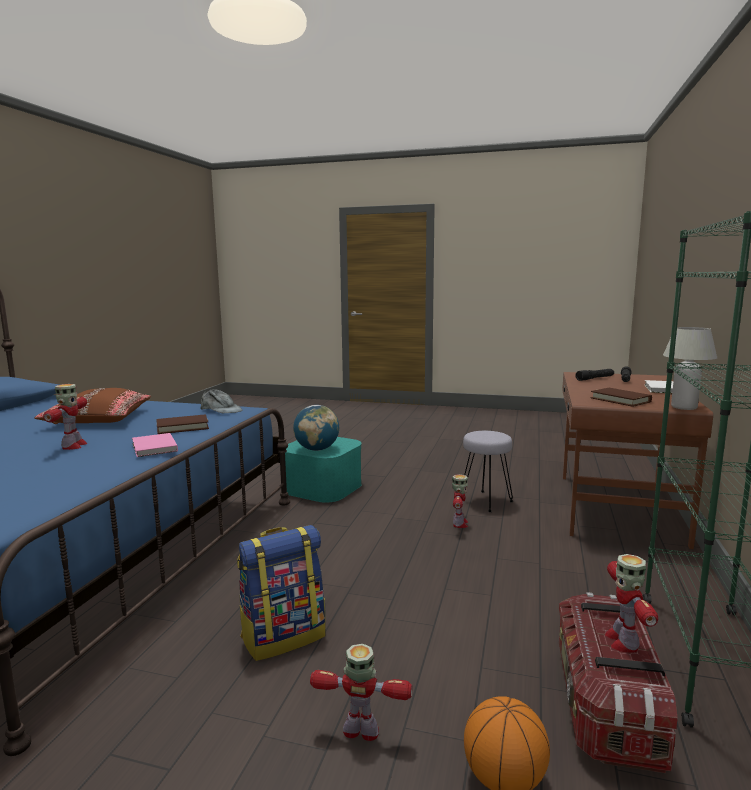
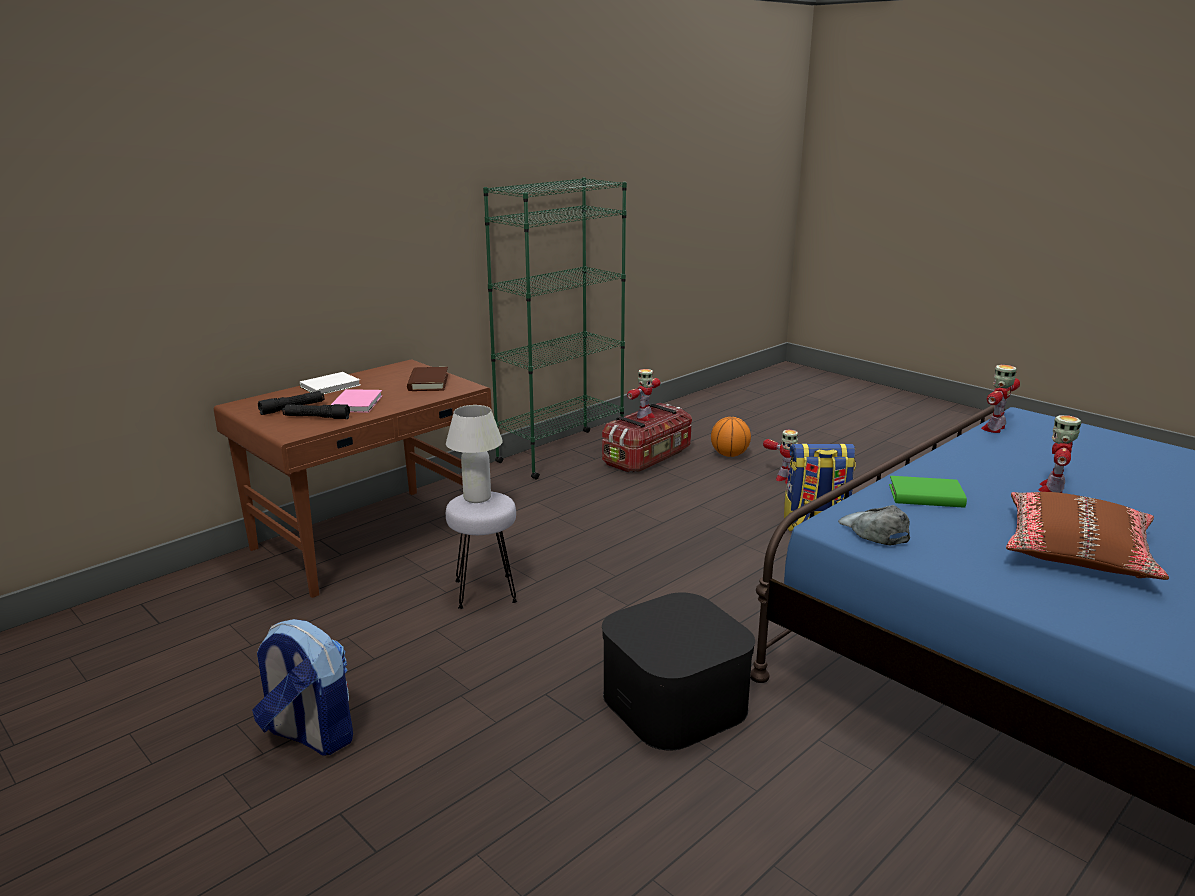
camera: 150 degrees left, 10 degrees up
(153, 448) = (947, 460): pink book -> pink book (358, 403)
(182, 427) = (926, 496): brown book -> green book
(317, 449) = (694, 620): globe -> none
(322, 487) = (675, 701): turquoise storage box -> black storage box
(455, 450) = (309, 735): none -> backpack
(459, 524) = (564, 572): toy robot -> toy robot (994, 428)
(684, 407) = (413, 366): white table lamp -> white table lamp (477, 498)

